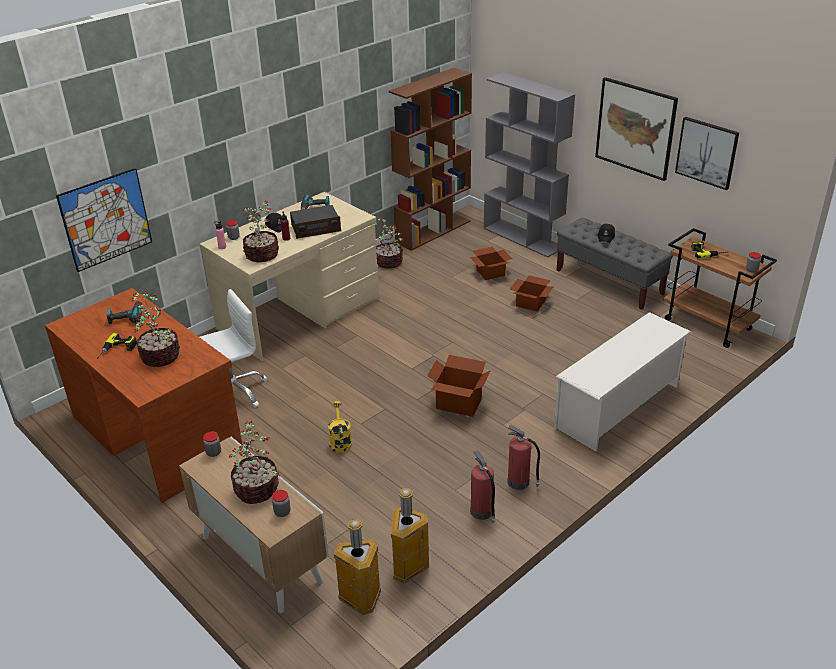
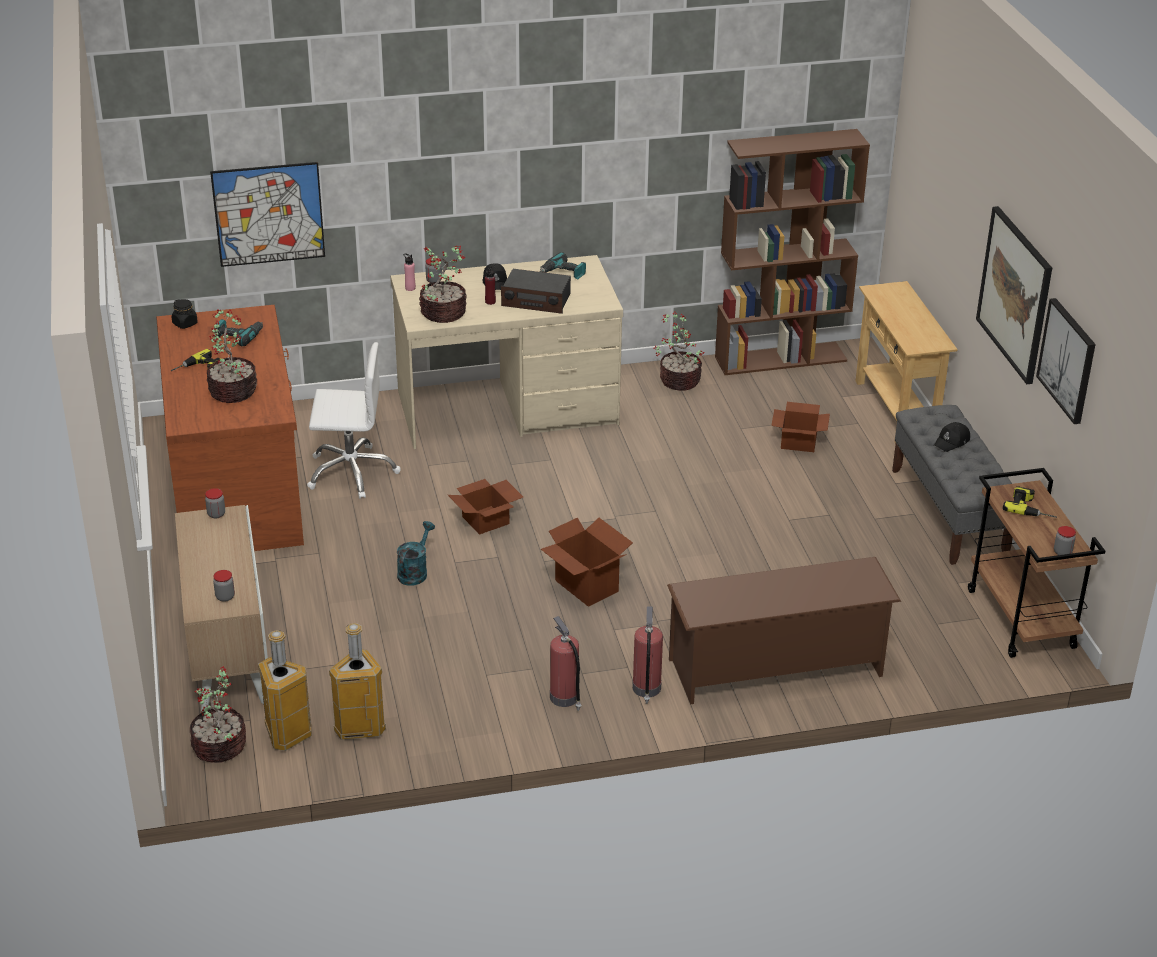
camera: 30 degrees right, 0 degrees up
(74, 322) = (185, 324): none -> black jar
(258, 490) = (223, 567): potted plant -> potted plant (220, 748)
(340, 441) = (415, 572): yellow watering can -> turquoise watering can
(482, 512) = (491, 709): fire extinguisher -> fire extinguisher (646, 689)
(523, 238) = (895, 410): grey bookcase -> beige console table
(531, 303) = (809, 500): cardboard box -> cardboard box (487, 520)
(618, 407) = (776, 668): white shoe rack -> brown shoe rack

